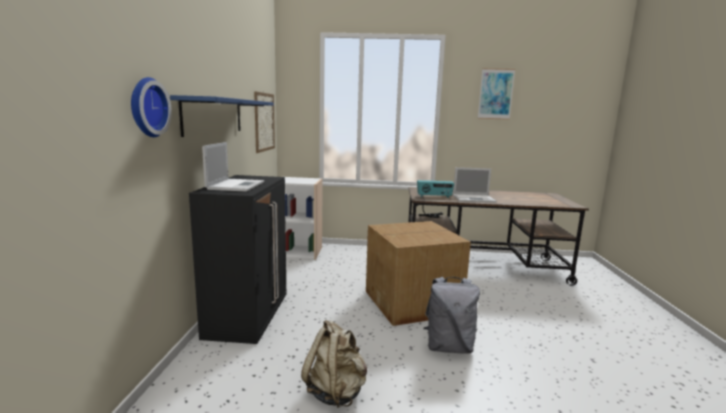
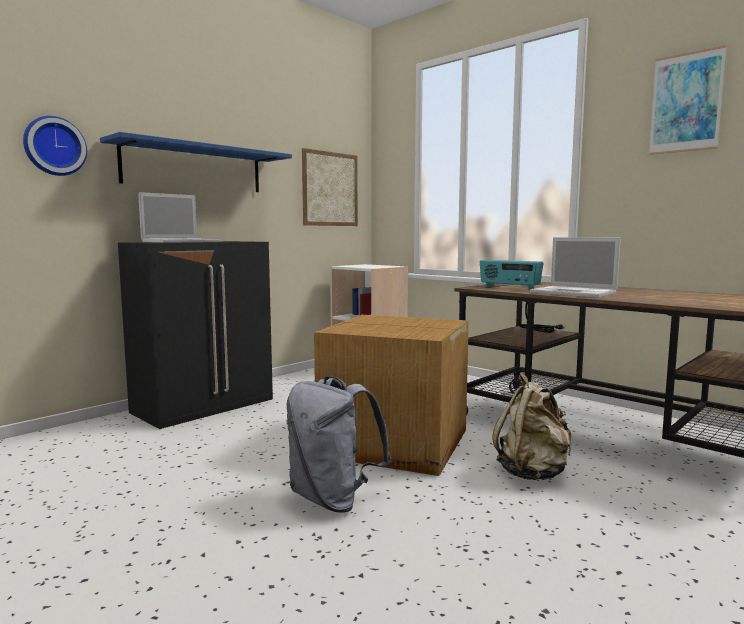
camera: 40 degrees right, 5 degrees down
(336, 392) = (129, 487): beige backpack -> beige backpack (533, 473)

